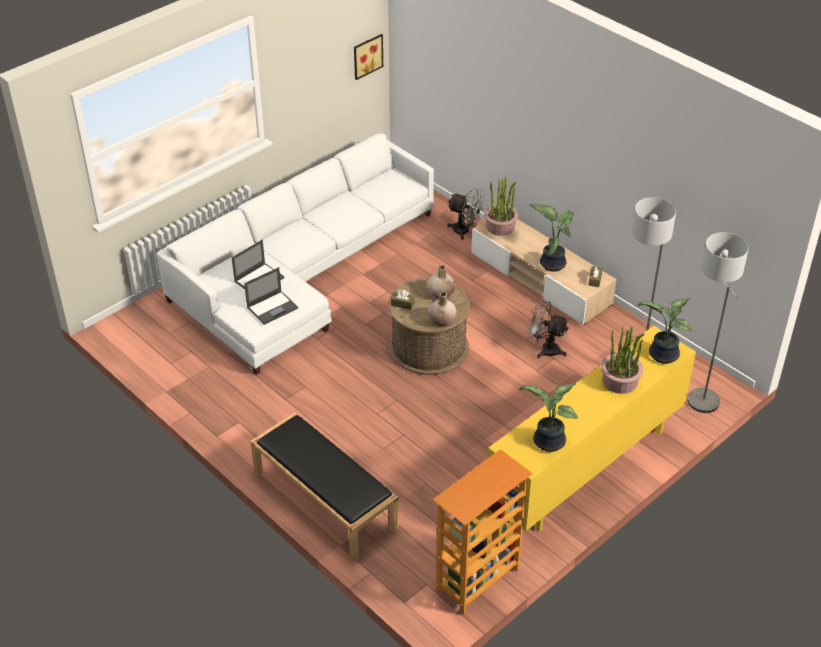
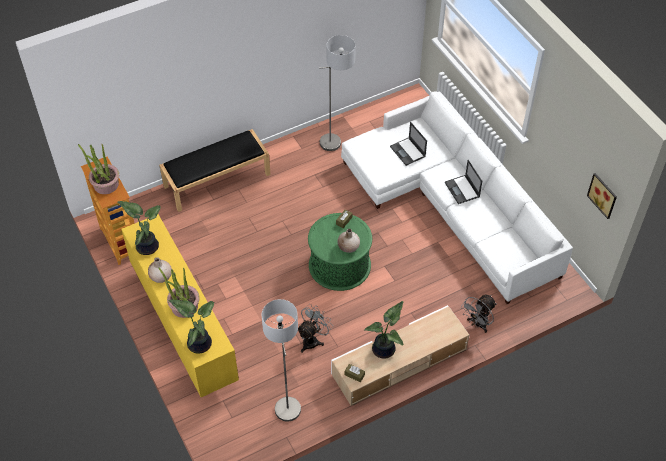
camera: 105 degrees right, 10 degrees up
(272, 307) = (374, 154): laptop -> laptop (462, 190)
(428, 347) = (339, 265): brown coffee table -> green coffee table
(442, 321) = (317, 240): beige vase -> beige vase (161, 276)
(500, 227) = (445, 326): potted plant -> potted plant (105, 184)
(698, 395) = (225, 430): grey floor lamp -> grey floor lamp (336, 142)

